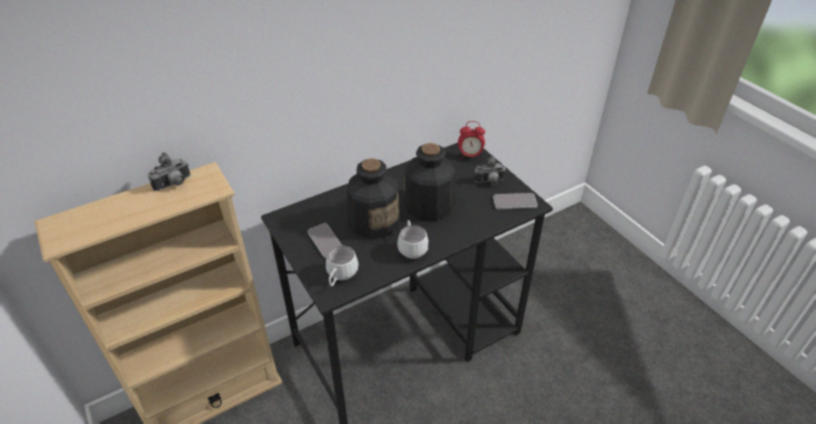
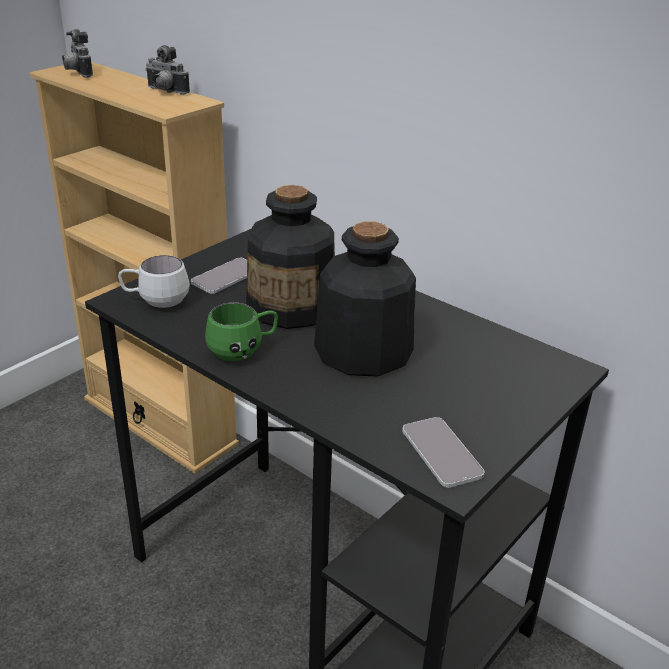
camera: 70 degrees right, 10 degrees down
(411, 248) = (244, 351): white mug -> green mug
(470, 156) = (545, 375): alarm clock -> none
(489, 182) = (481, 411): camera -> camera (78, 73)

